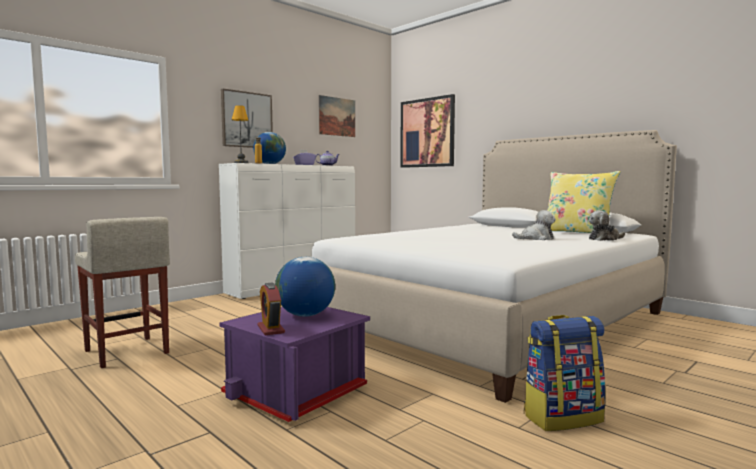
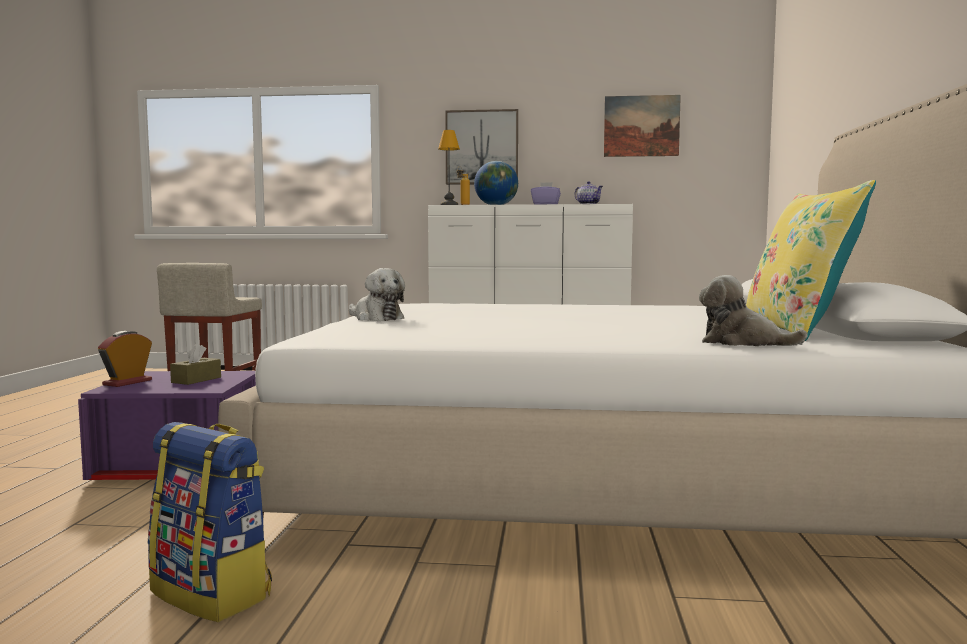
camera: 50 degrees right, 0 degrees up
(305, 315) = (196, 380): globe -> brown tissue box
(427, 133) = (796, 134): picture -> none
(536, 238) = (618, 328): plush toy -> plush toy (376, 318)

